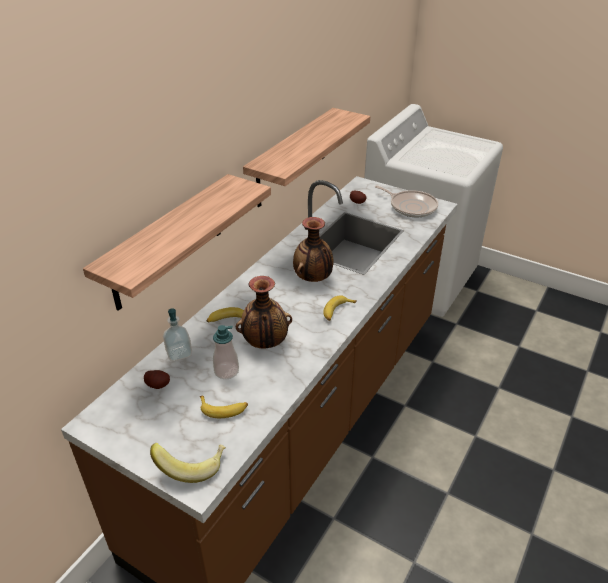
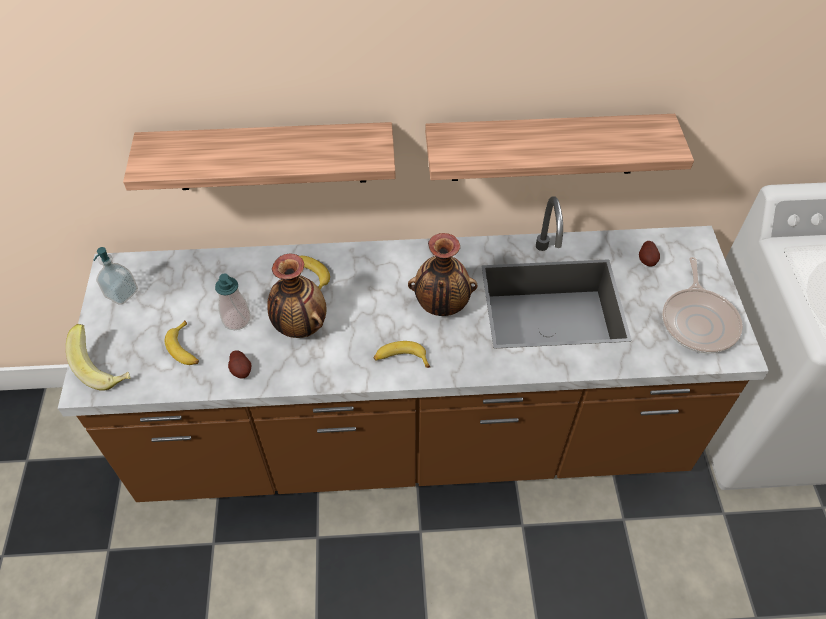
camera: 55 degrees right, 15 degrees up
(158, 384) = (185, 281): potato -> potato (241, 370)
(179, 353) = (235, 269): soap dispenser -> soap dispenser (121, 293)

